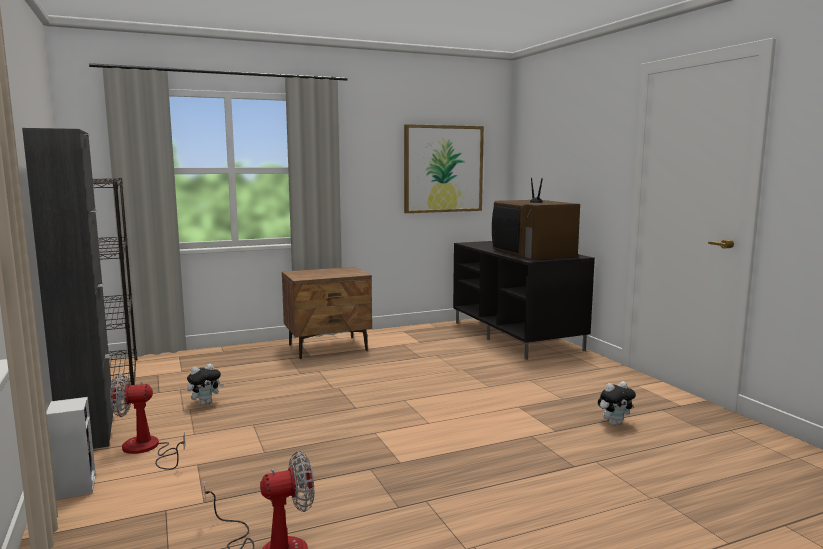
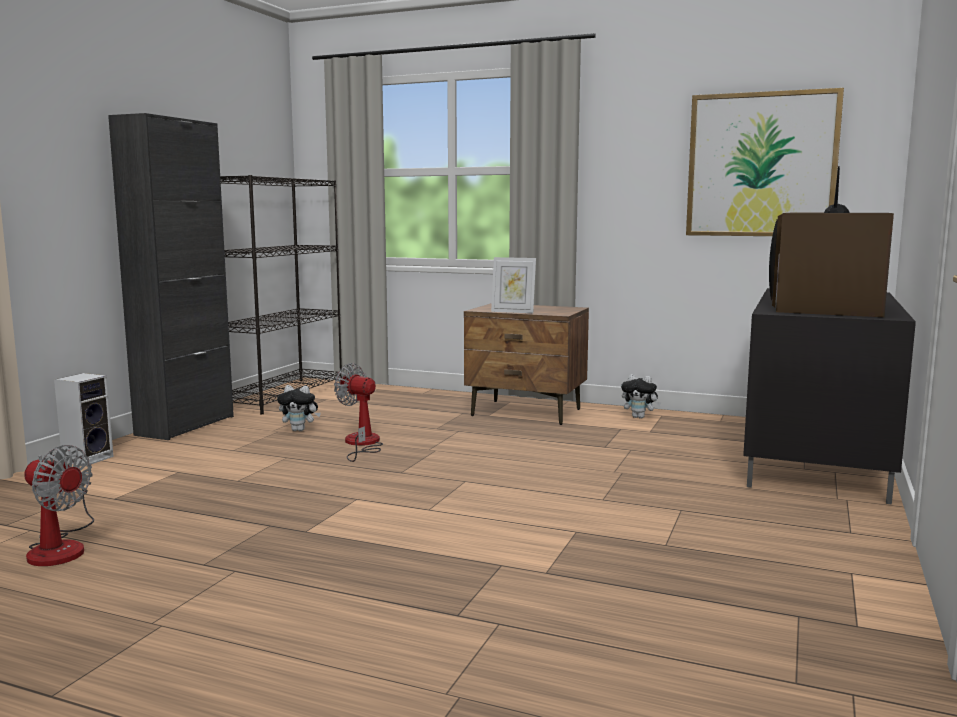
camera: 45 degrees right, 0 degrees up
(147, 450) = (179, 450): fan -> fan (361, 444)
(327, 276) = (513, 312): none -> picture frame
(614, 423) = (658, 599): plush toy -> plush toy (639, 417)

